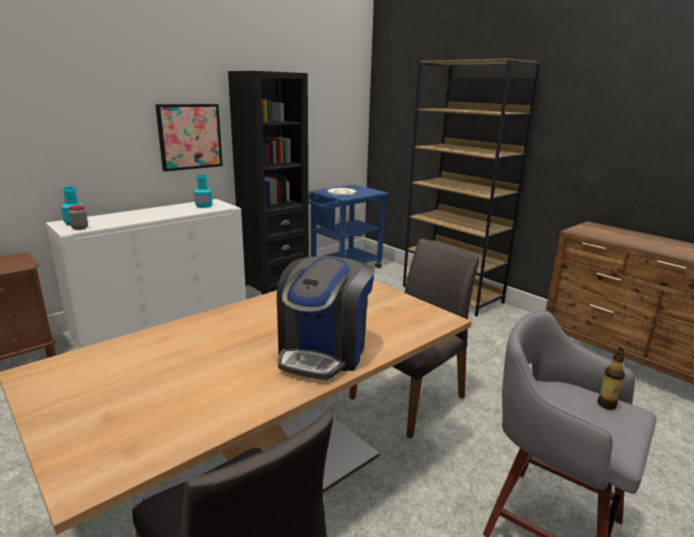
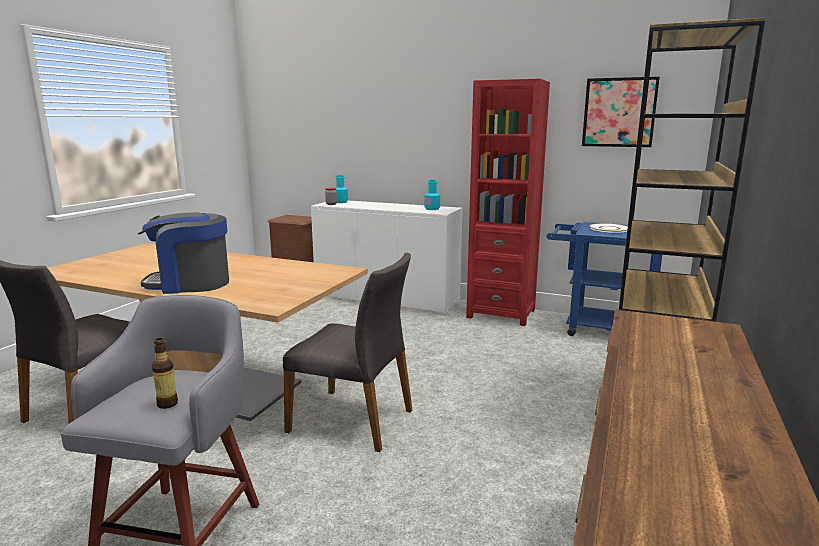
camera: 65 degrees right, 5 degrees down
(190, 136) = (446, 146): picture -> picture (619, 112)
(274, 285) = (501, 313): black bookcase -> red bookcase

